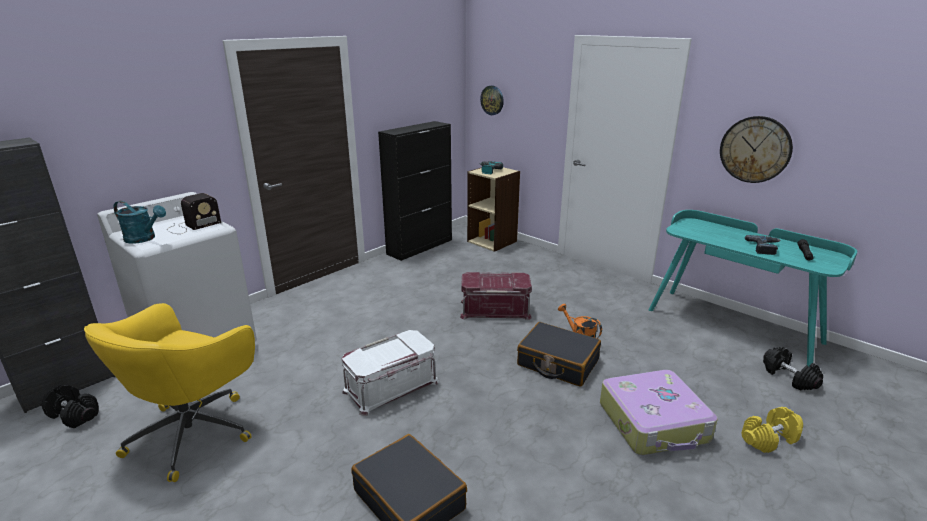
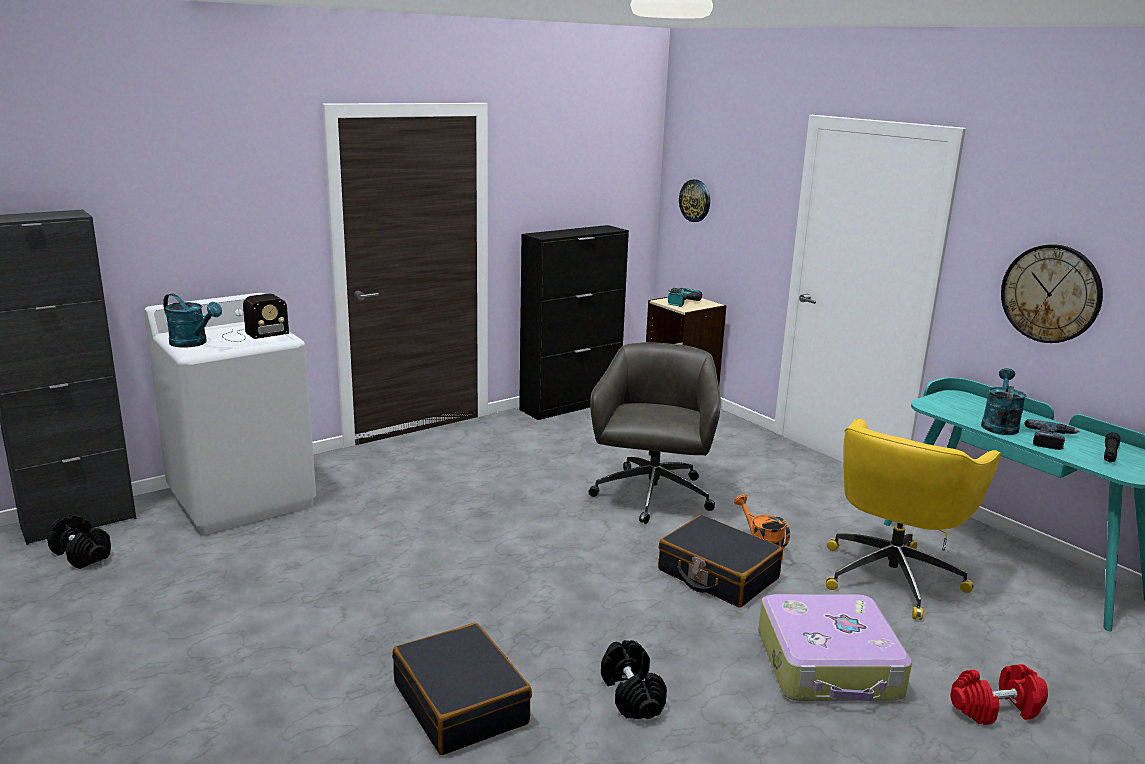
camera: 10 degrees right, 5 degrees down
(194, 432) = (217, 592): yellow office chair -> yellow office chair (892, 575)
(391, 387) = (476, 574): white storage box -> none
(495, 309) = (652, 496): red storage box -> grey office chair
(728, 240) = (999, 425): none -> turquoise watering can
(769, 439) = (995, 709): yellow dumbbell -> red dumbbell
(789, 377) = (1066, 637): black dumbbell -> black dumbbell (631, 694)

